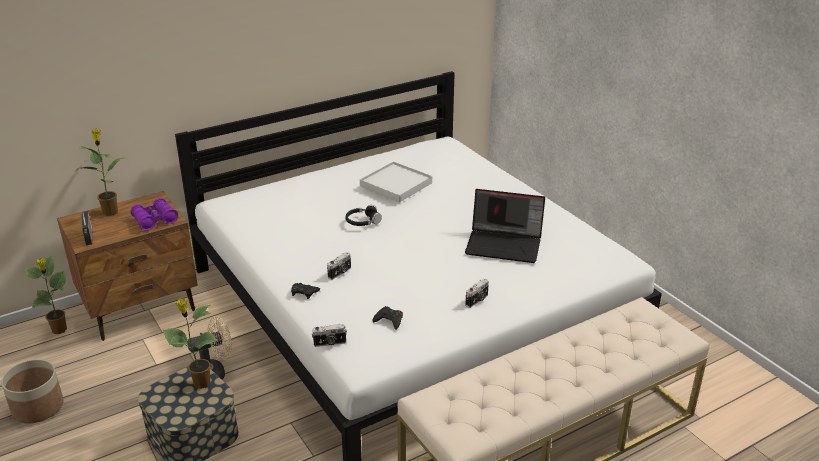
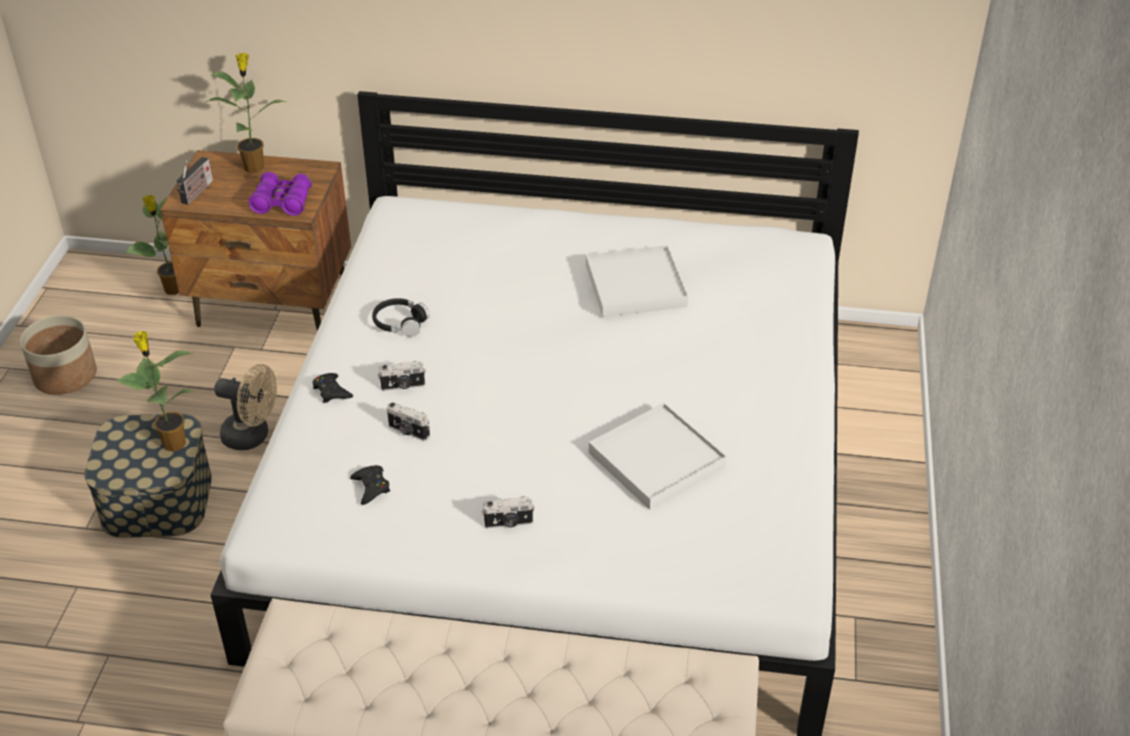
camera: 40 degrees right, 10 degrees up
(330, 343) = (273, 478): camera -> camera (408, 431)
(363, 221) = (522, 323): black headphones -> black headphones (400, 323)
(505, 244) = (657, 460): laptop -> white tray

